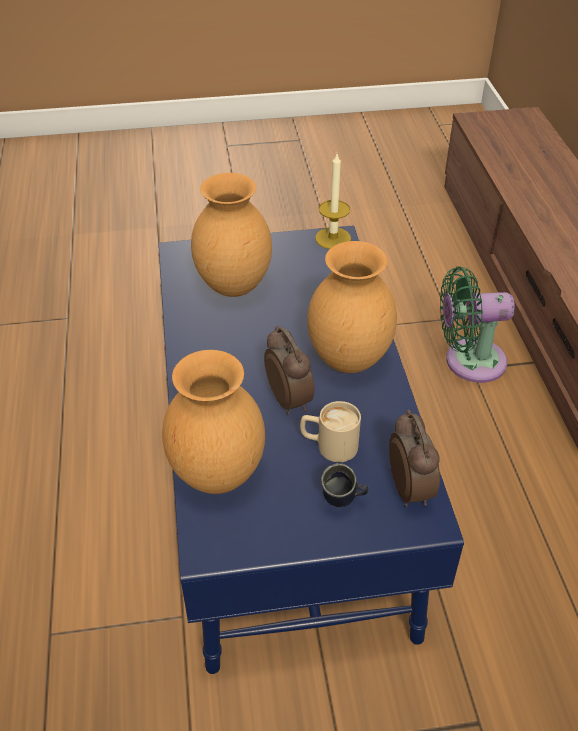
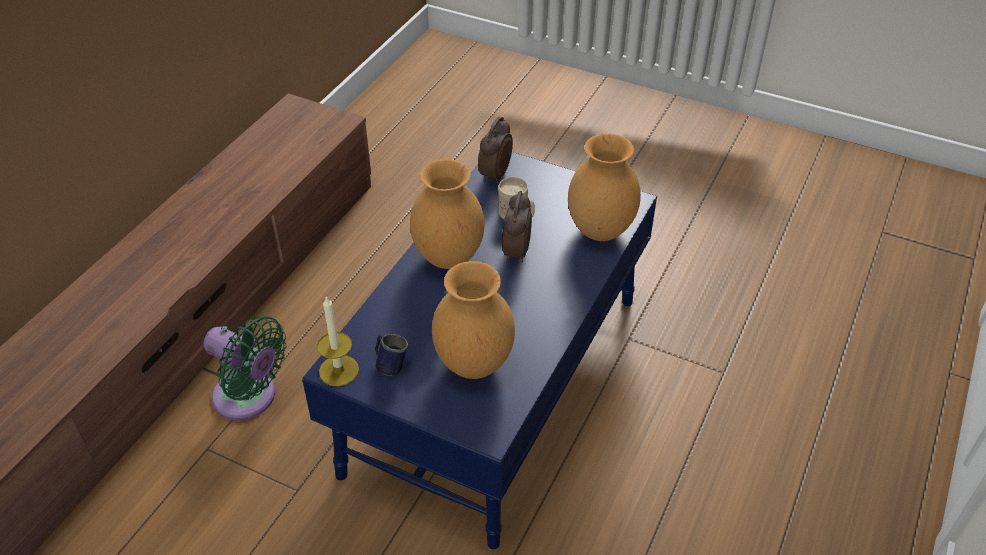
camera: 145 degrees left, 0 degrees up
(343, 502) = (538, 186): blue mug -> blue mug (390, 365)

